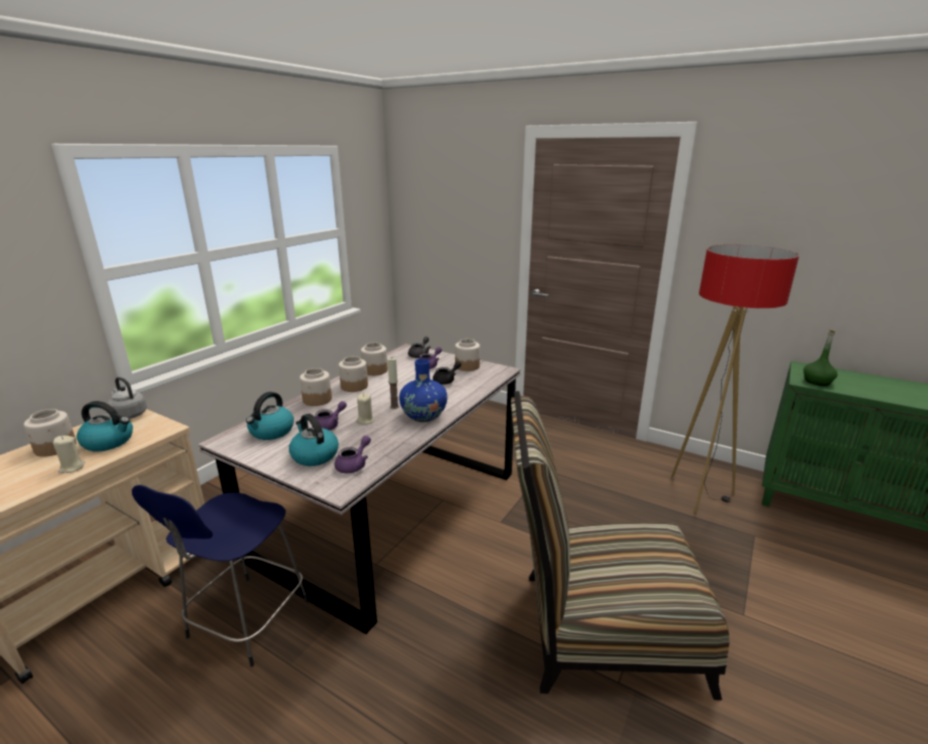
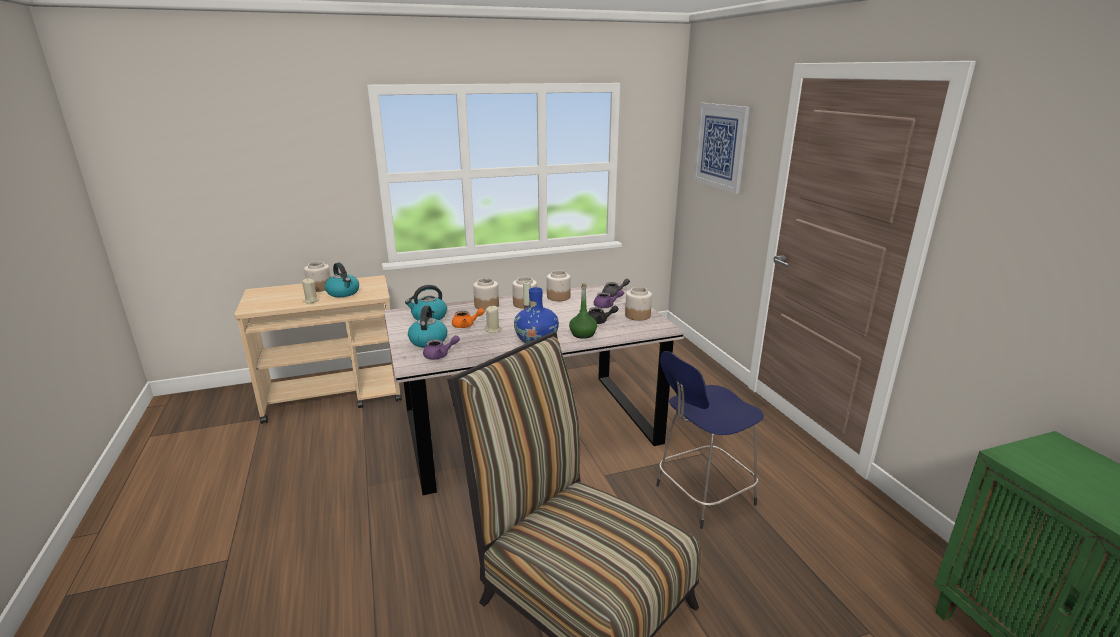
camera: 40 degrees right, 0 degrees up
(128, 414) = (373, 280): grey kettle -> none
(246, 622) = (373, 449): blue stool -> blue stool (702, 496)
(329, 425) = (466, 325): purple teapot -> orange teapot
(445, 203) = (720, 146): none -> picture
(700, 494) = (858, 559): floor lamp -> none
(817, 381) = (1038, 465): green bottle -> green bottle (583, 334)

